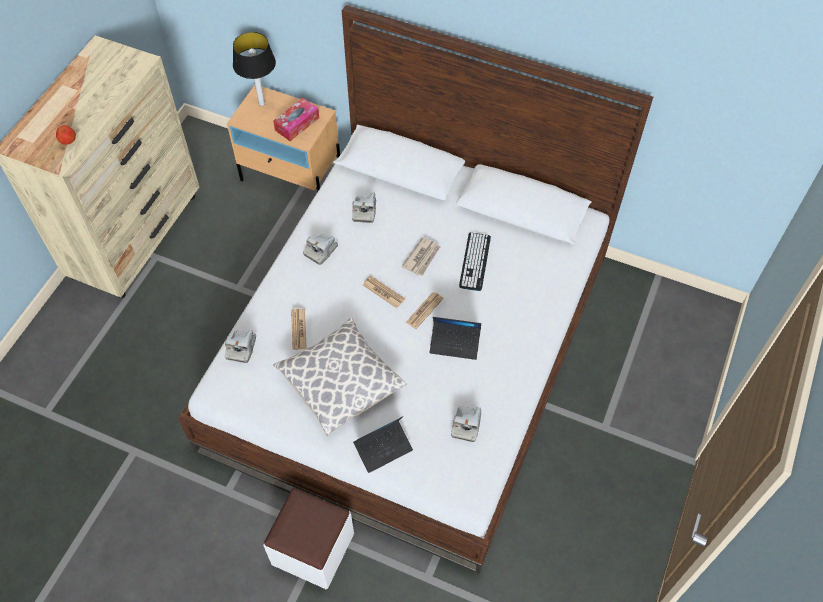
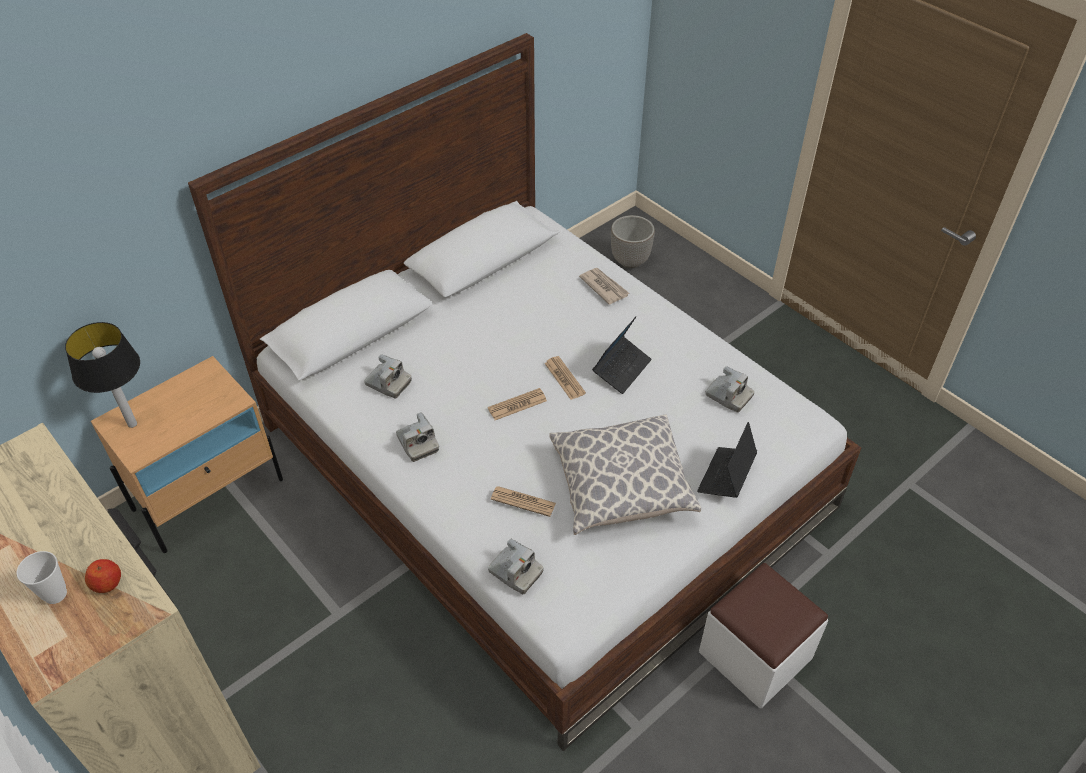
camera: 65 degrees left, 10 degrees down
(54, 124) = (55, 594): none -> cup
(297, 124) = (201, 399): tissue box -> none
(383, 448) = (726, 476): laptop -> laptop turned 150 degrees counterclockwise
(422, 258) = (491, 356): newspaper -> newspaper (604, 287)
(475, 261) = (525, 316): keyboard -> none
(666, 326) = (630, 261): none -> planter

